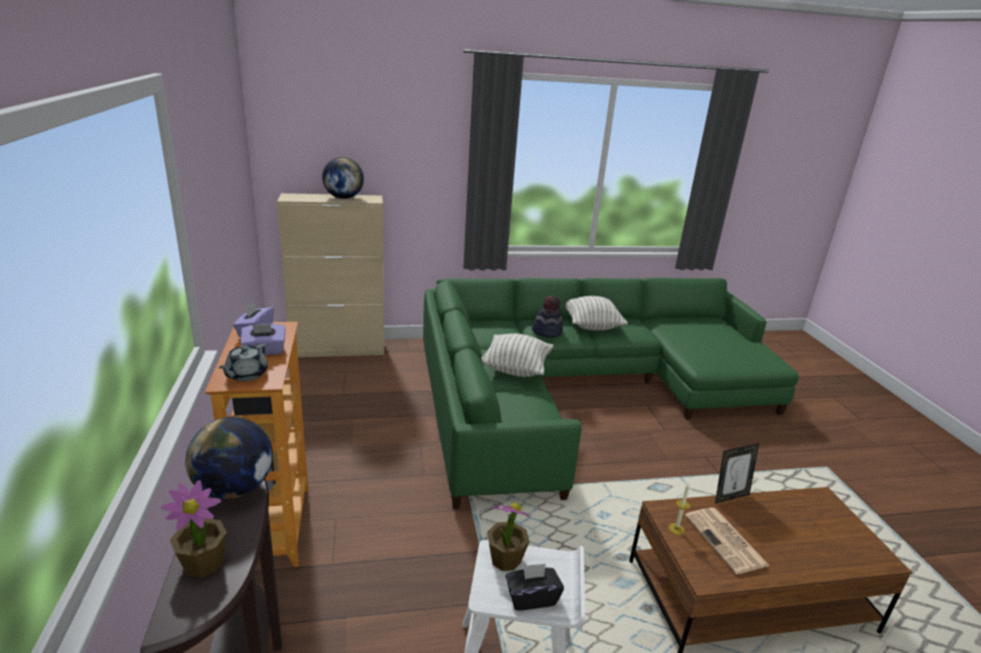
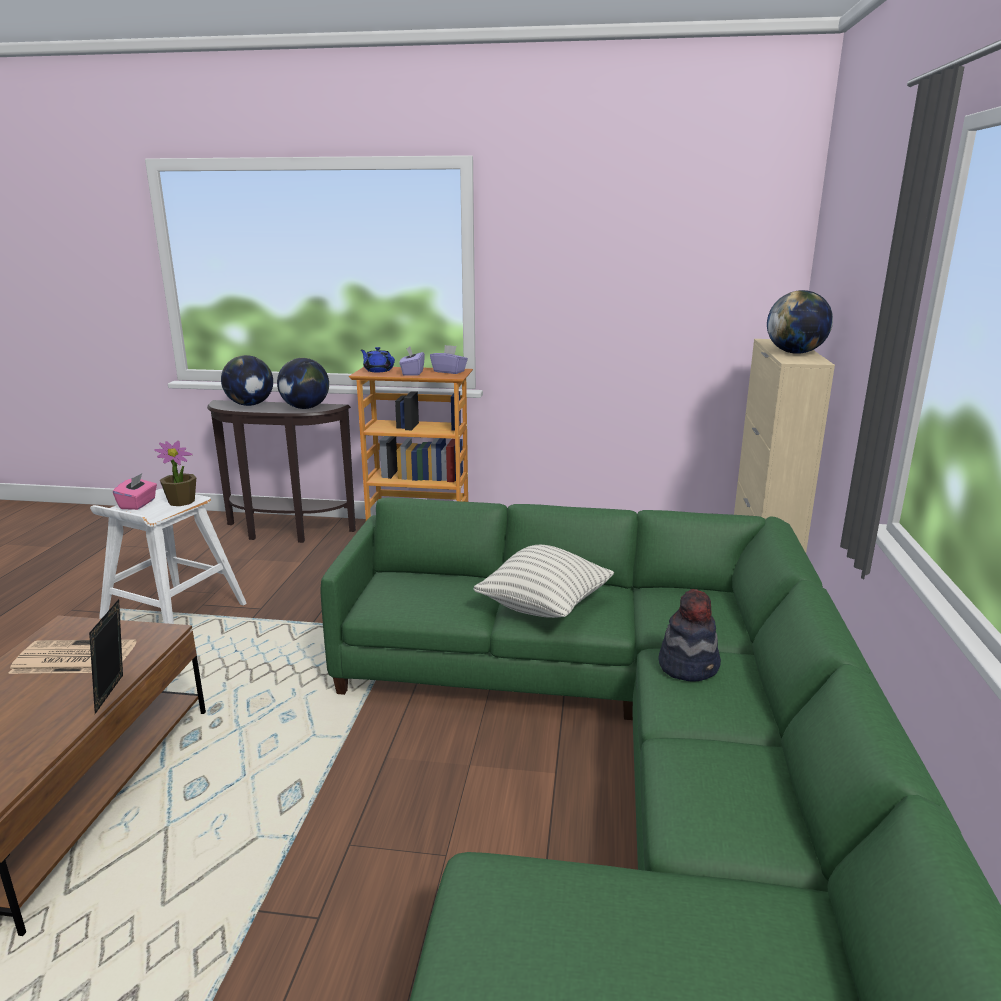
camera: 110 degrees right, 5 degrees down
(203, 563) = (250, 405): potted plant -> globe
(246, 375) = (378, 370): grey teapot -> blue teapot
(531, 597) = (138, 504): black tissue box -> pink tissue box
(591, 325) = (737, 743): pillow -> none
(676, 529) = (131, 632): candle -> none

